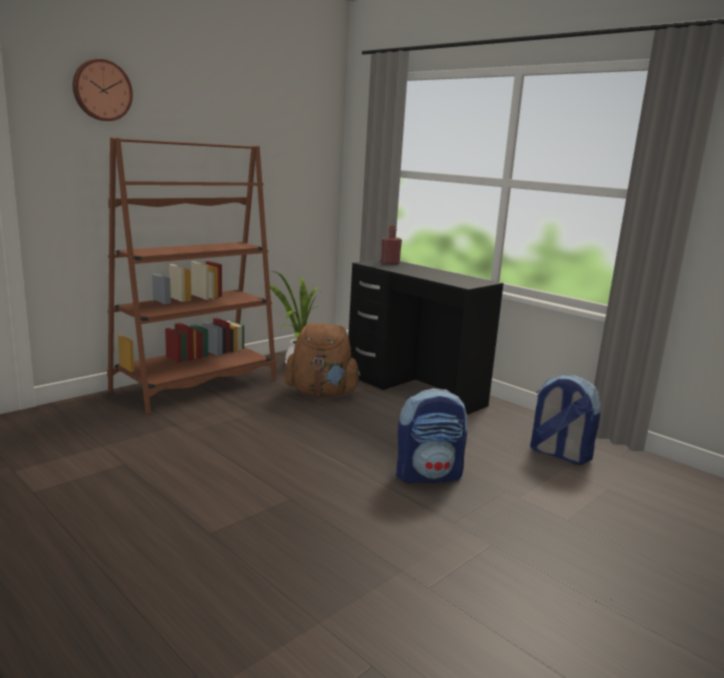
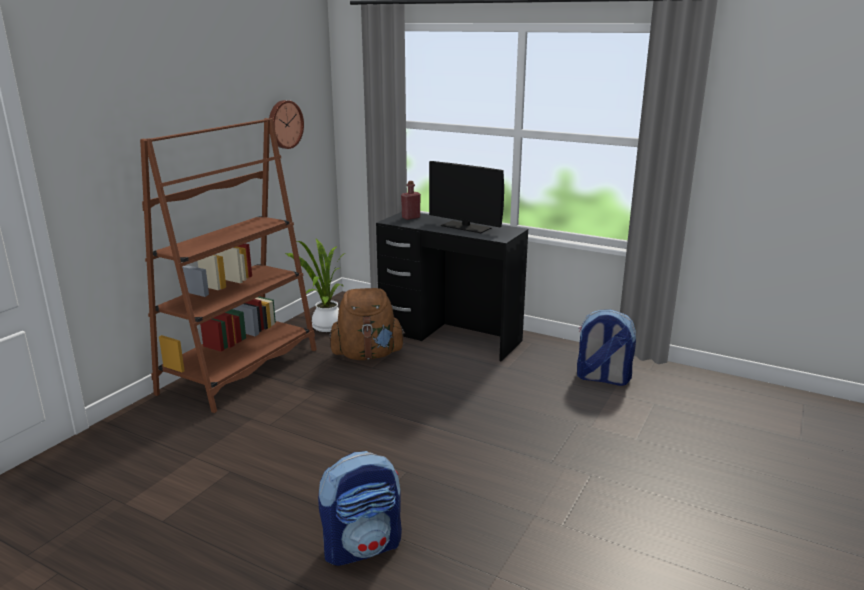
camera: 15 degrees left, 5 degrees up
(101, 90) = (112, 84): wall clock -> wall clock (284, 124)
(428, 475) = (509, 422): backpack -> backpack (363, 546)
(438, 274) = (466, 227): none -> monitor

